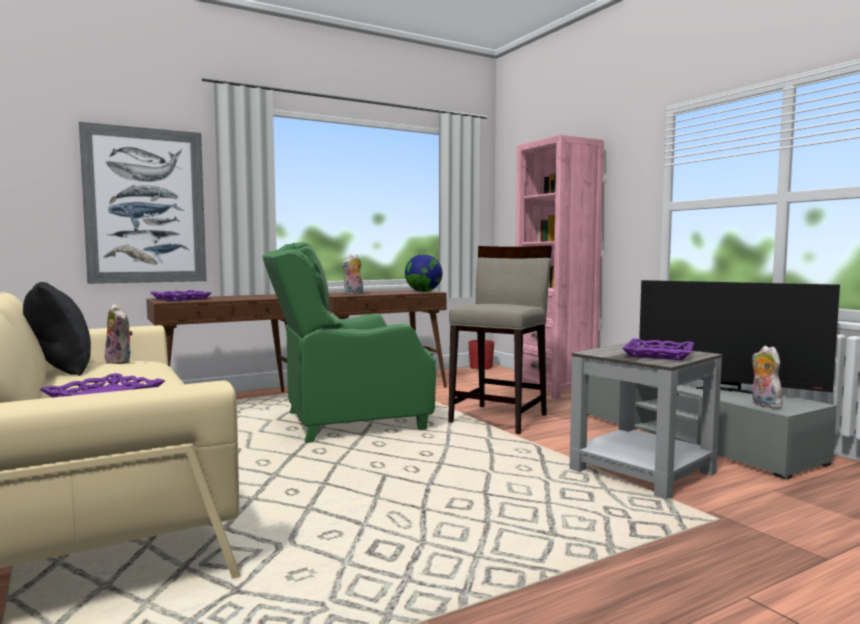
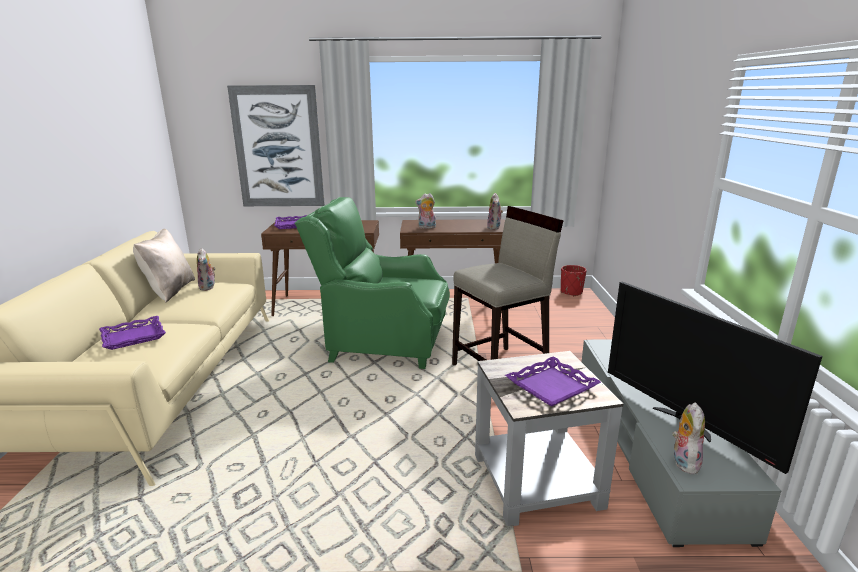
camera: 30 degrees right, 15 degrees up
(60, 369) = (169, 291): black pillow -> beige pillow
(423, 291) = (494, 228): globe -> plush toy
(554, 389) = (603, 339): pink bookcase -> none

